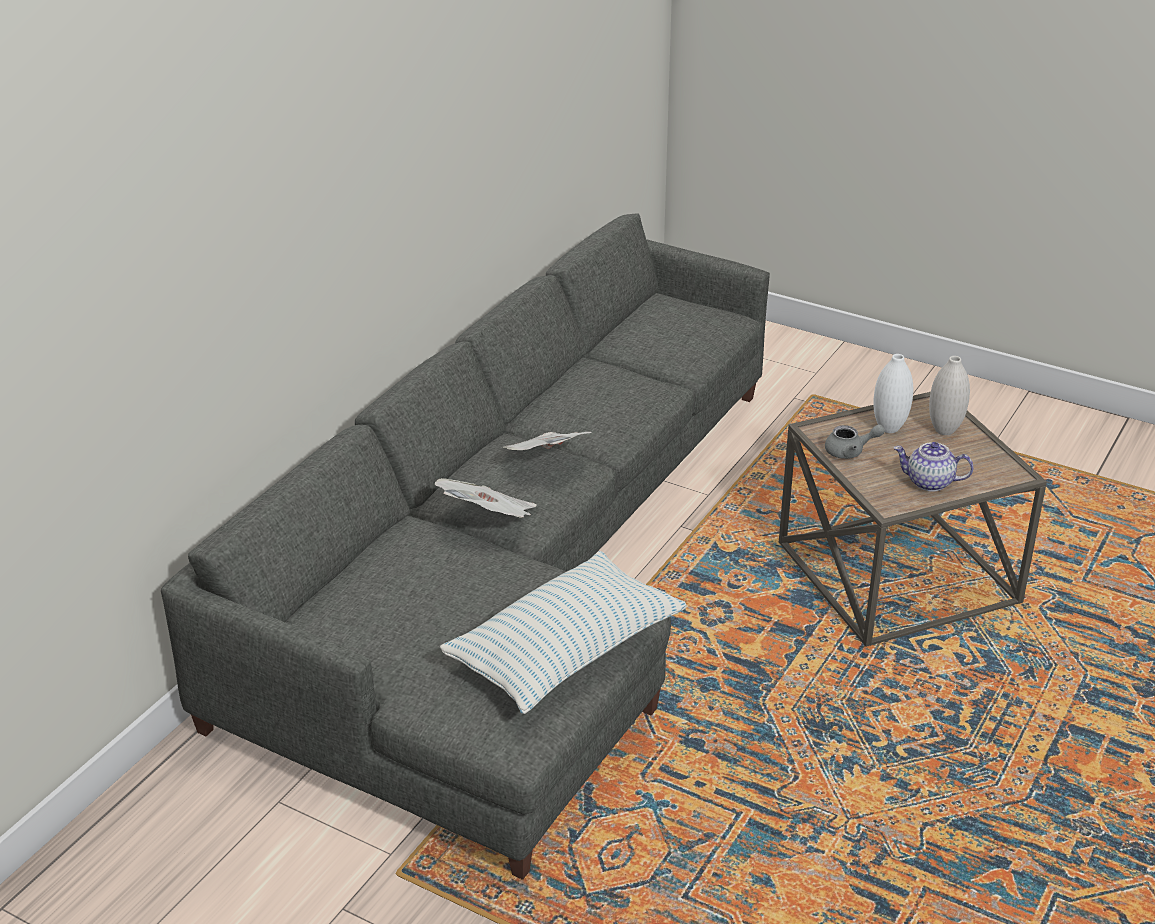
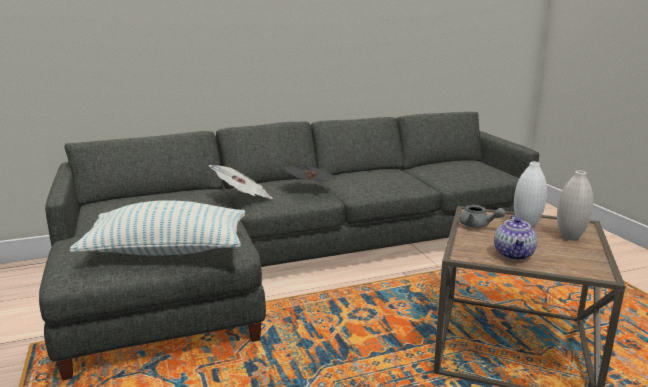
camera: 40 degrees right, 15 degrees down
(929, 482) = (514, 254): teapot -> teapot turned 135 degrees counterclockwise

